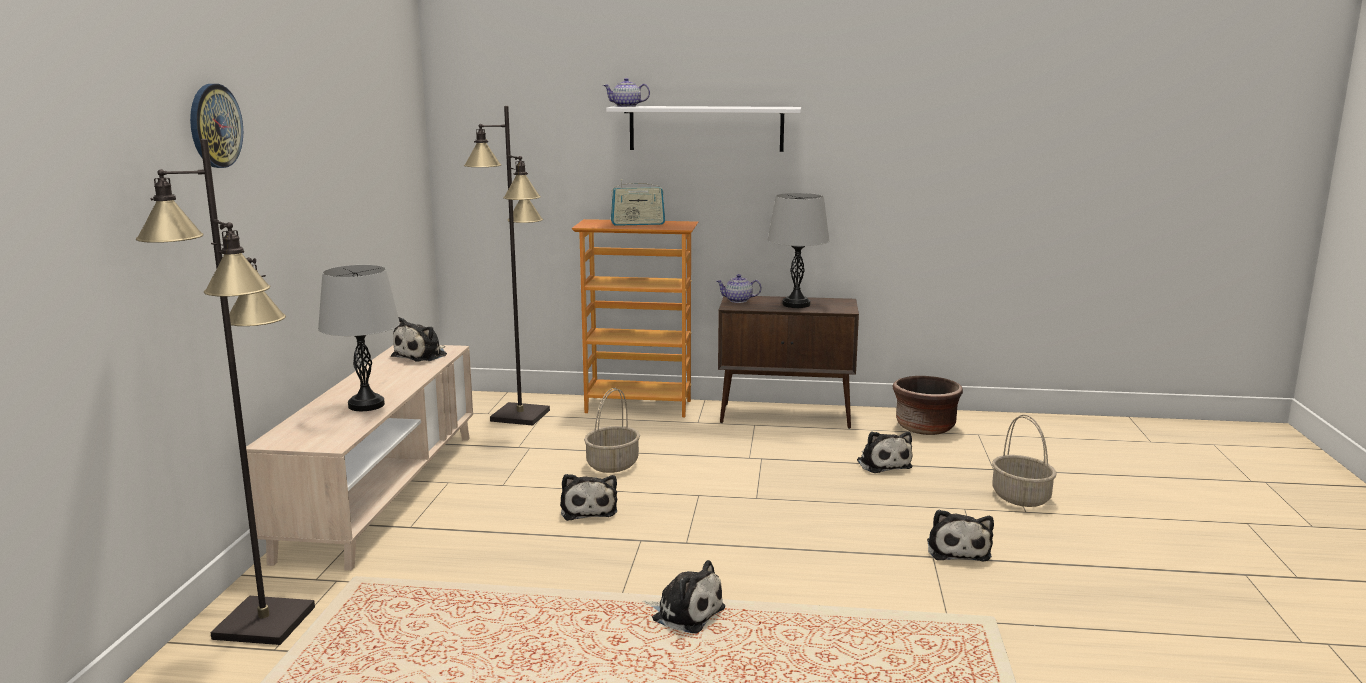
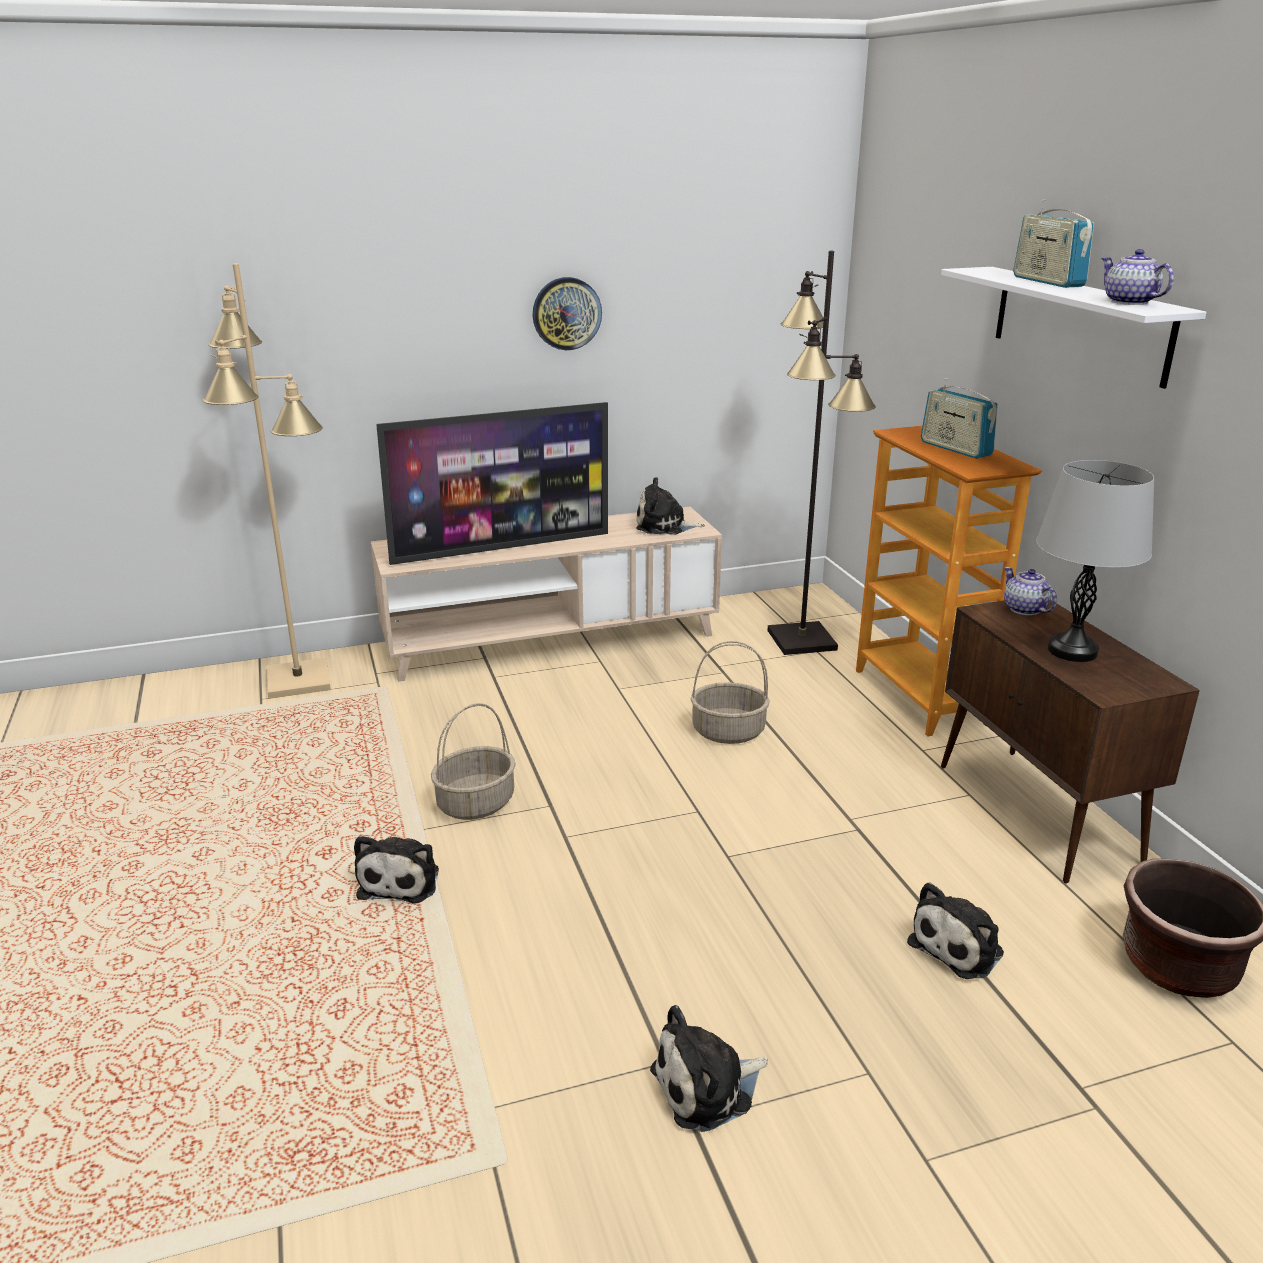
camera: 65 degrees right, 10 degrees up
(214, 126) = (371, 249): wall clock -> wall clock (566, 313)
(264, 622) = (299, 680): black floor lamp -> beige floor lamp
(366, 405) = (502, 548): grey table lamp -> television
(588, 509) = (600, 752): plush toy -> none
(627, 106) = (980, 270): teapot -> teapot (1129, 302)
(685, 106) = (1047, 281): none -> radio
(1021, 497) = (984, 1146): basket -> basket (475, 804)

